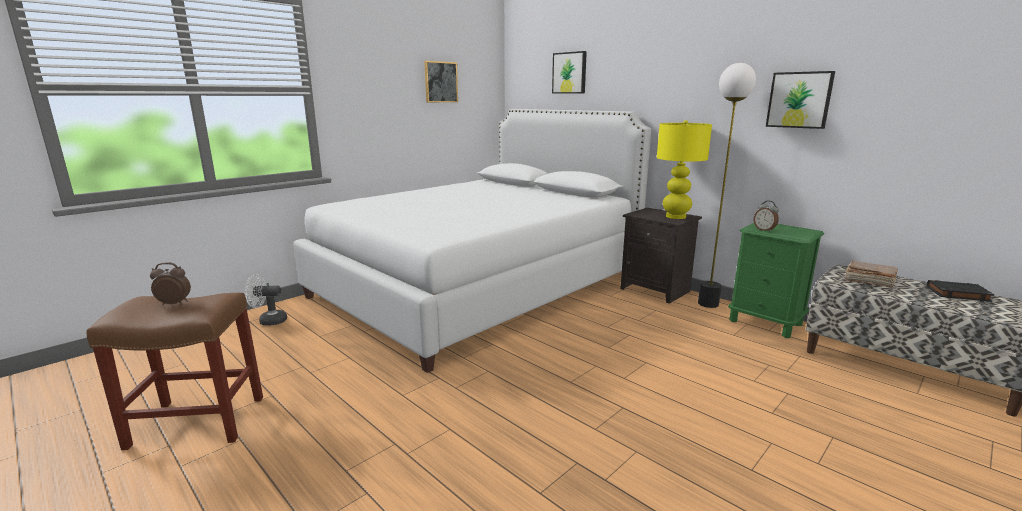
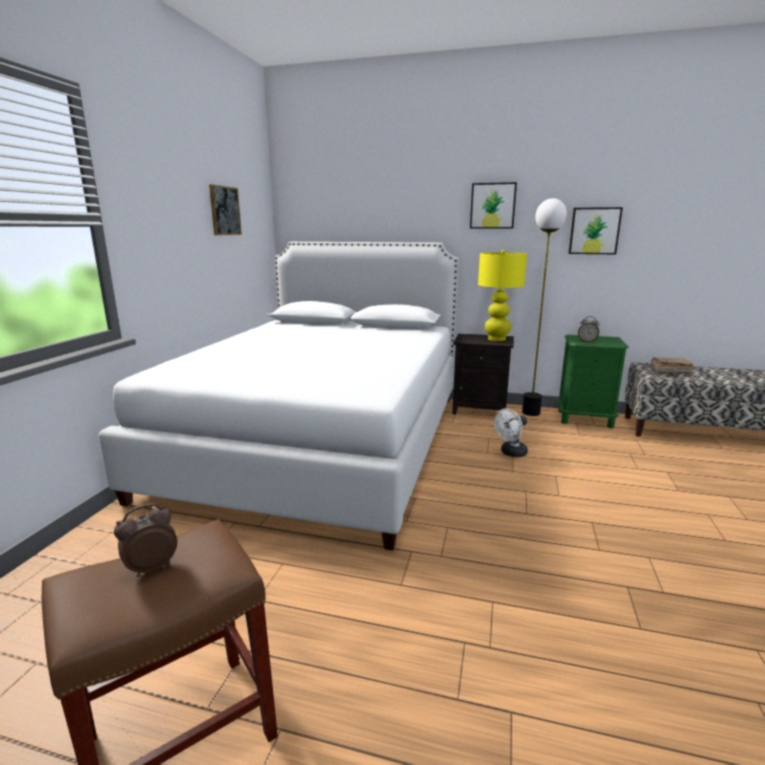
camera: 30 degrees left, 0 degrees up
(268, 321) = (104, 552): white fan -> white fan (511, 453)
(570, 73) = (361, 203): picture -> picture (492, 206)
(957, 294) = (722, 371): black book -> none

